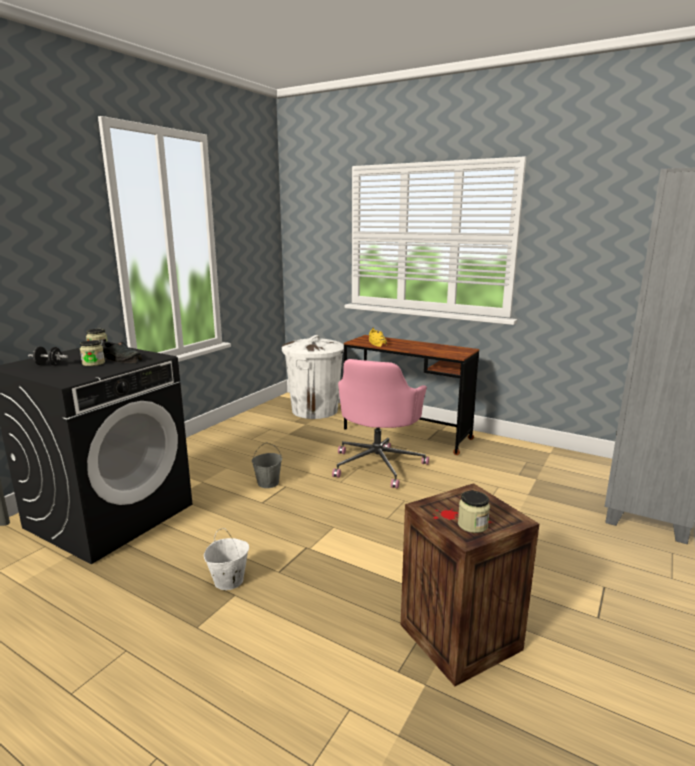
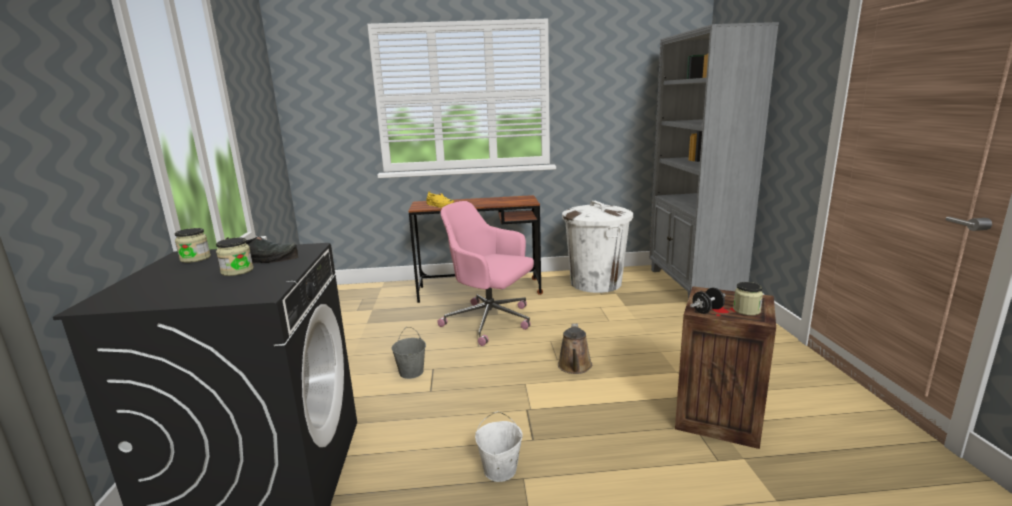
camera: 35 degrees left, 0 degrees up
(49, 365) = (168, 287): black dumbbell -> black dumbbell (707, 310)
(315, 410) = (364, 294): white trash can -> white trash can (596, 283)
(378, 465) = (490, 321): pink office chair -> pink office chair turned 135 degrees clockwise
(392, 531) = (575, 367): none -> brown watering can

